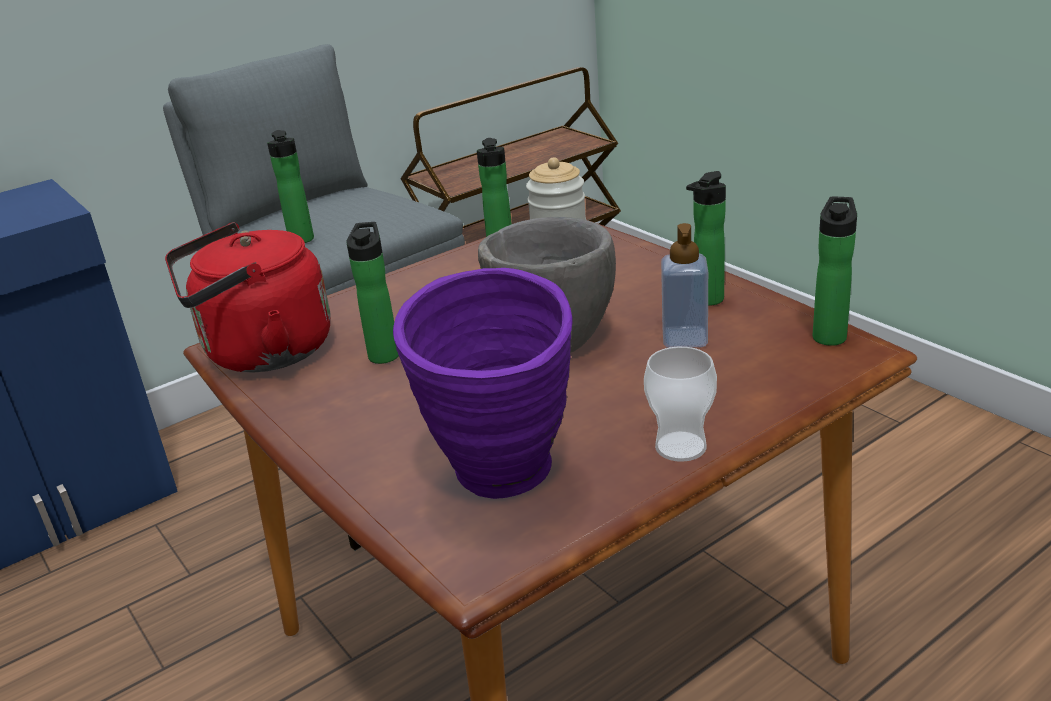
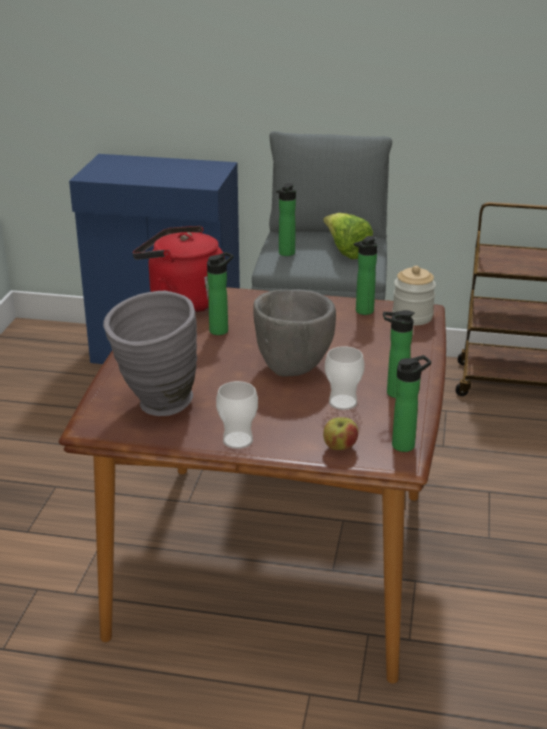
camera: 45 degrees right, 0 degrees up
(368, 208) = (346, 252): none -> lettuce
(504, 484) = (156, 408): purple vase -> grey vase
(684, 338) = (343, 402): soap dispenser -> cup
(787, 379) = (340, 447): none -> apple

